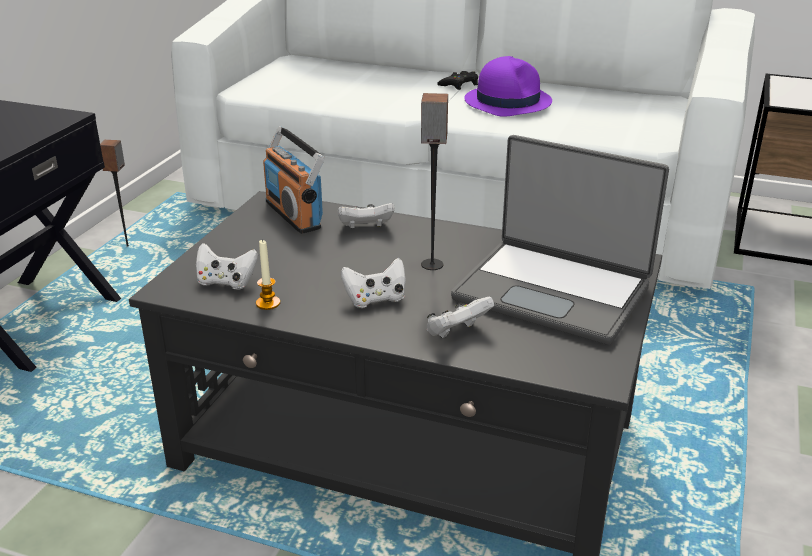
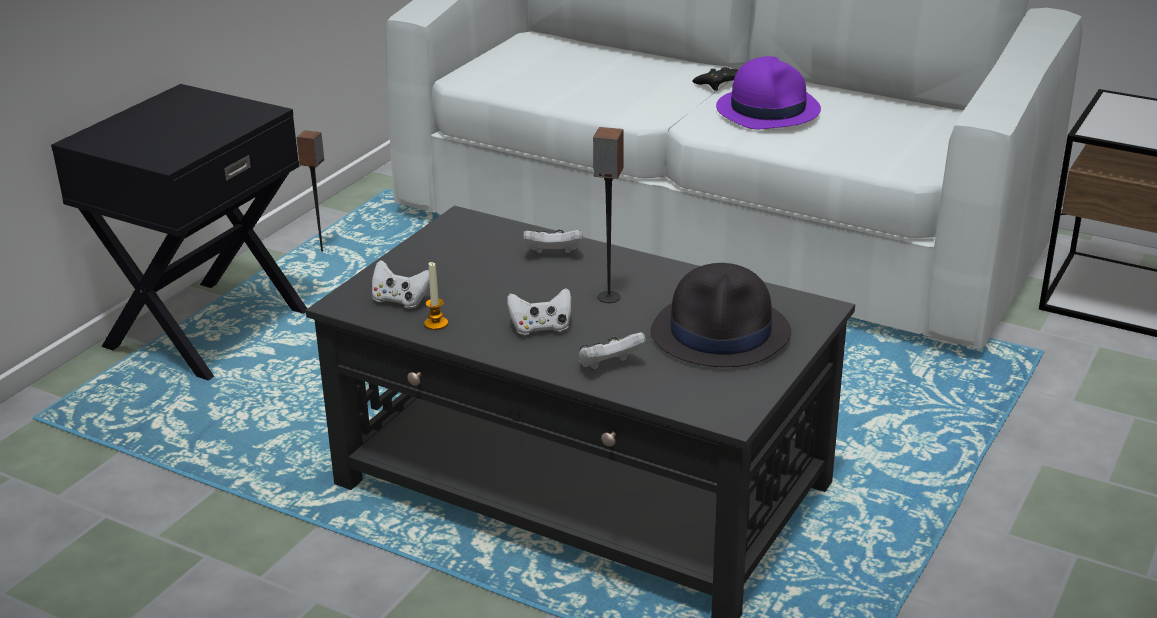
camera: 10 degrees right, 0 degrees up
(294, 214) = (483, 234): radio -> none
(553, 291) = (721, 333): laptop -> black hat

